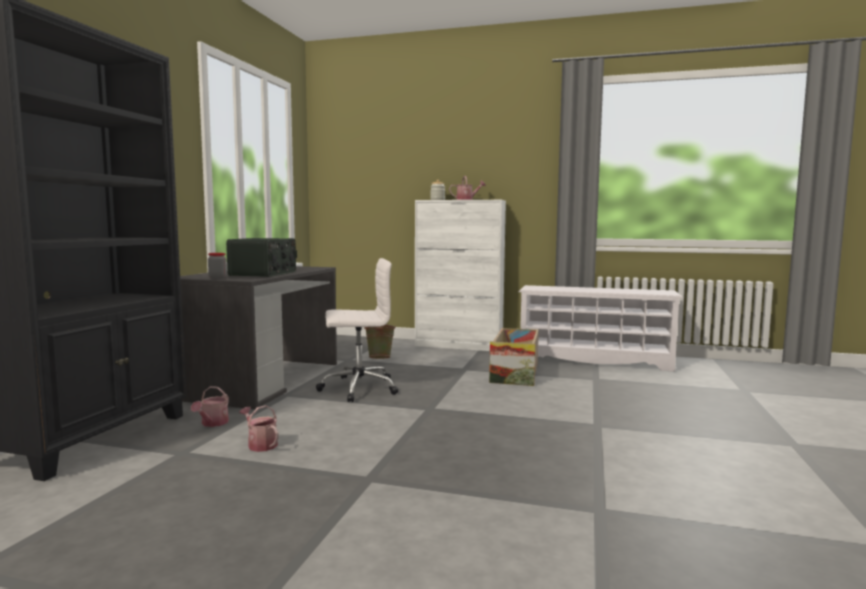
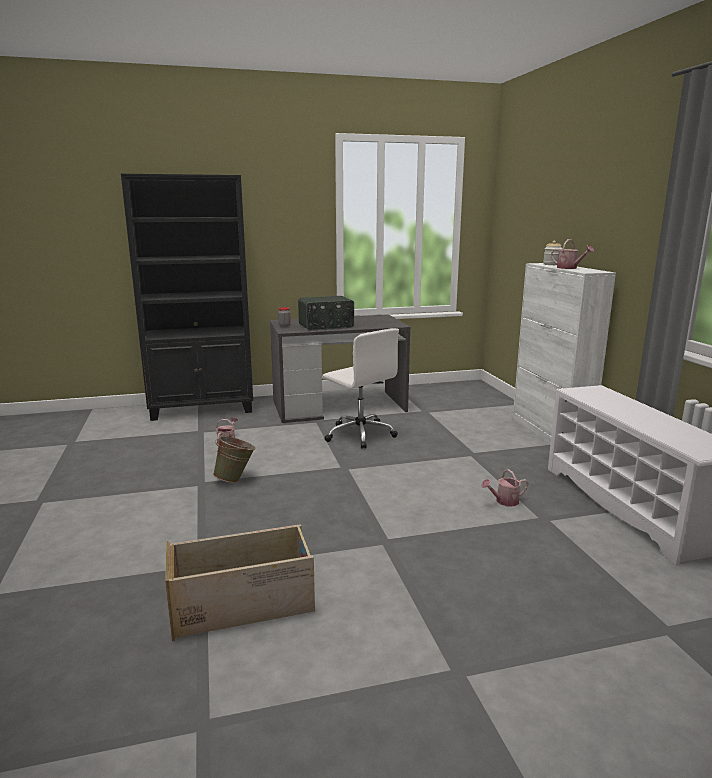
camera: 60 degrees right, 10 degrees up
(212, 423) = (247, 422): watering can -> watering can (504, 501)
(380, 359) = (447, 419): green bucket -> green bucket (236, 479)
(515, 372) = (498, 476): crate -> crate (243, 604)

